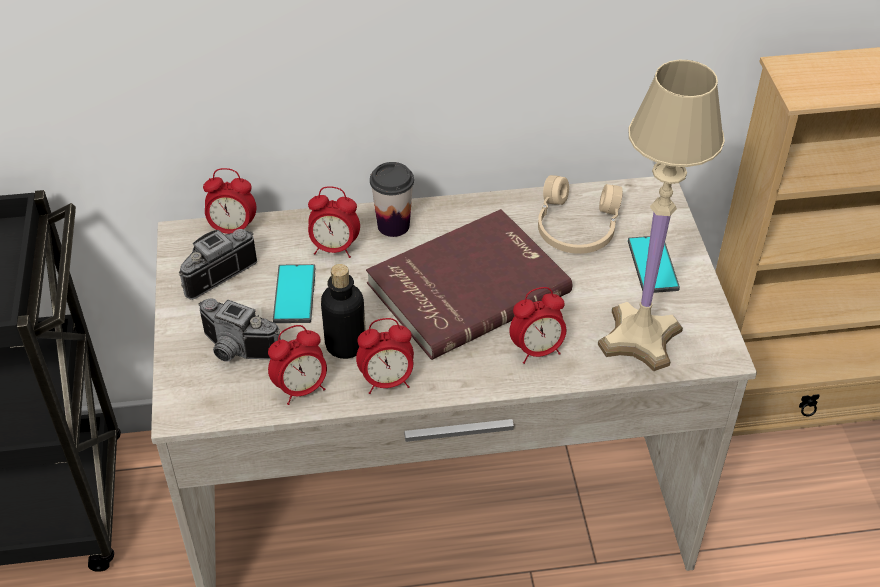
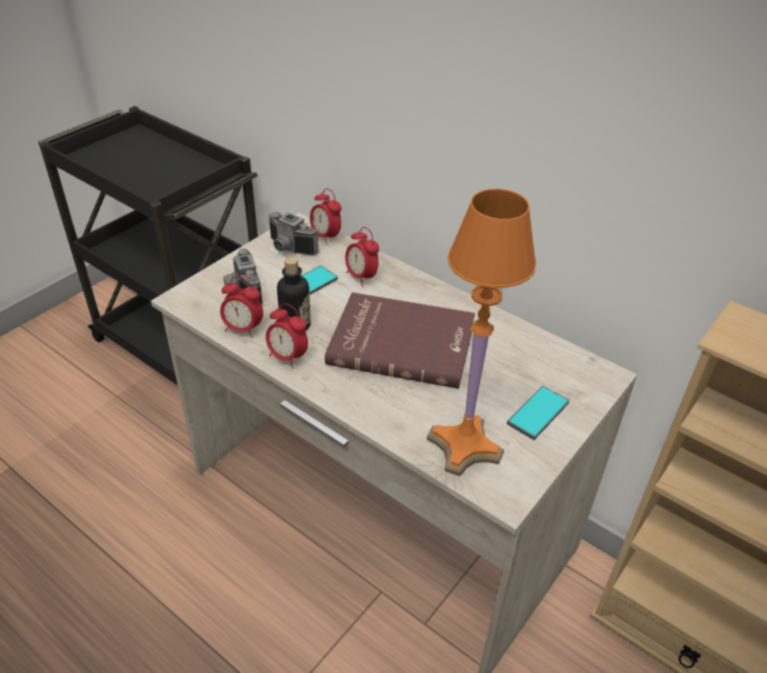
camera: 45 degrees right, 5 degrees down
(214, 271) = (288, 249): camera -> camera turned 150 degrees counterclockwise
(393, 225) = (409, 286): cup -> none
(537, 350) = (391, 404): alarm clock -> none
(575, 227) = (517, 358): beige headphones -> none
(638, 337) = (464, 445): beige table lamp -> orange table lamp

